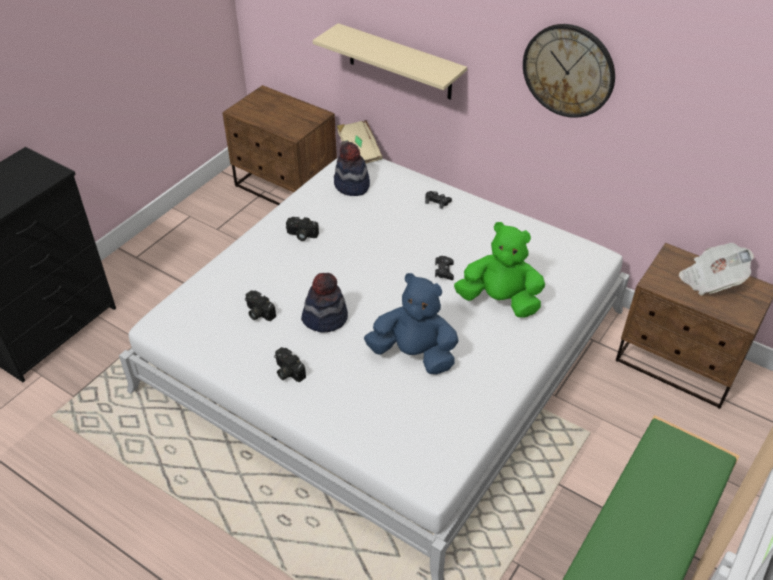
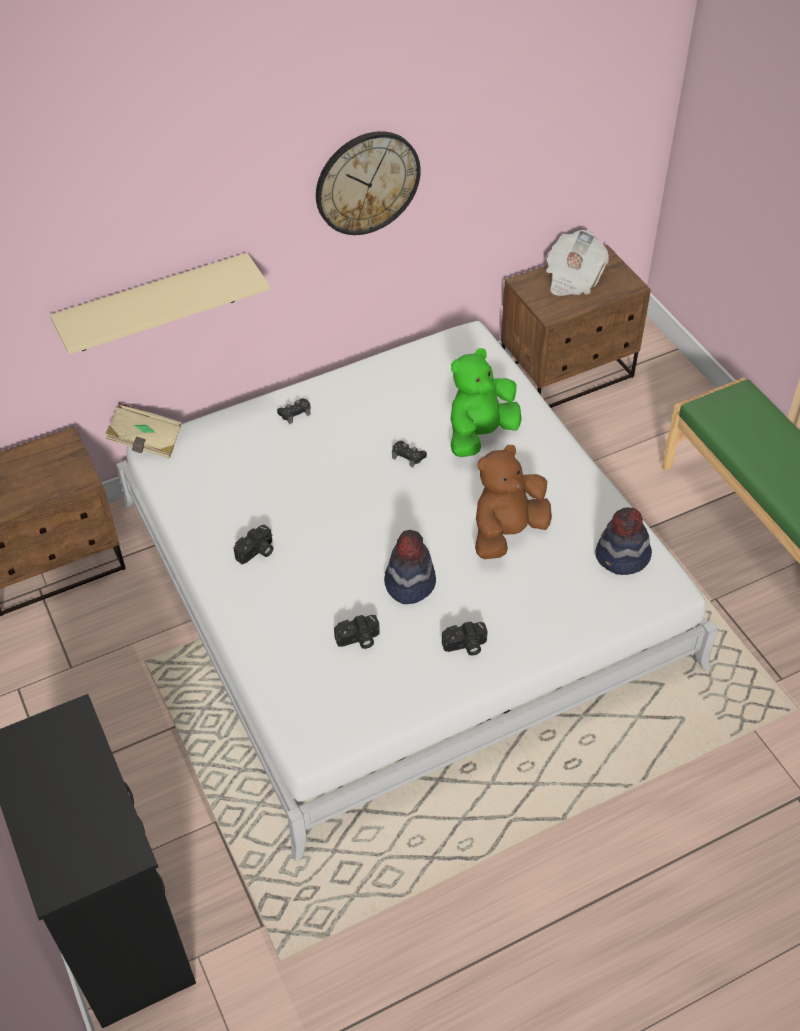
camera: 60 degrees left, 5 degrees up
(351, 185) = (204, 473): hat -> hat (622, 557)
(414, 354) = (507, 532): blue plush toy -> brown plush toy

